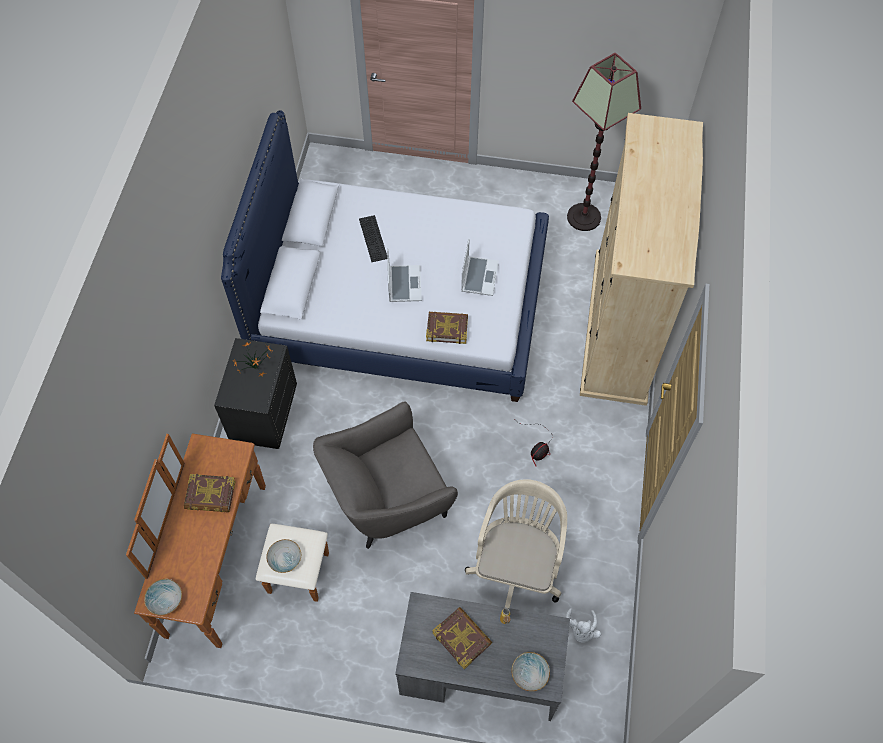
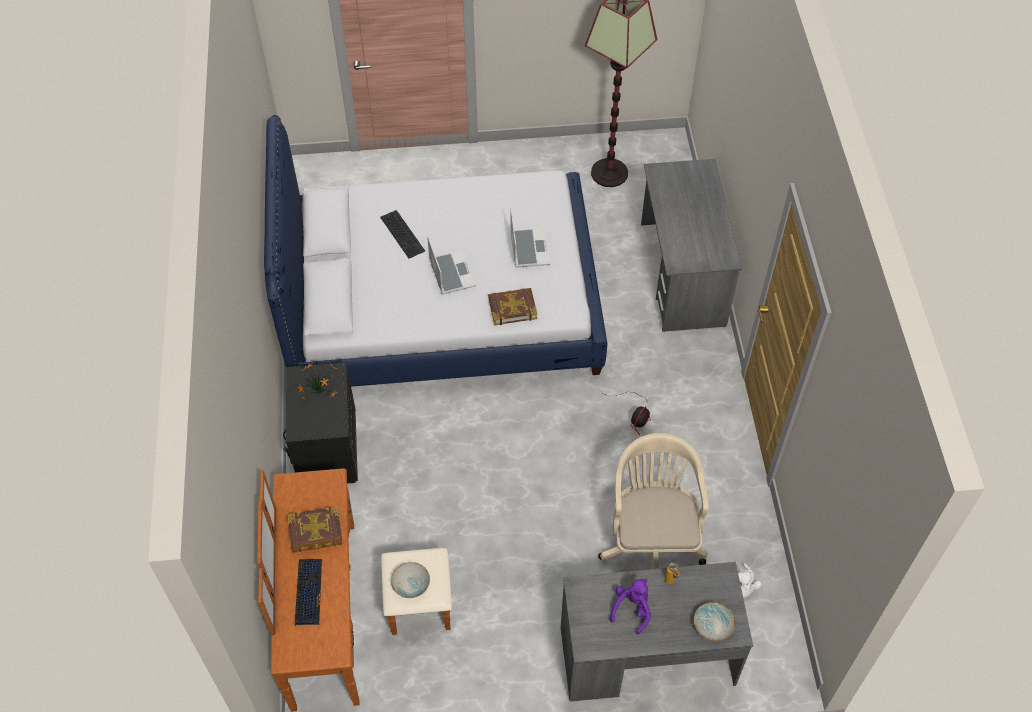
camera: 15 degrees left, 5 degrees down
(166, 599) = (302, 650): bowl -> none
(187, 548) = (308, 592): none -> keyboard
(387, 498) = (492, 504): grey armchair -> none
(462, 638) = (632, 609): book -> purple plush toy
(620, 326) = (682, 274): beige wardrobe -> grey desk

